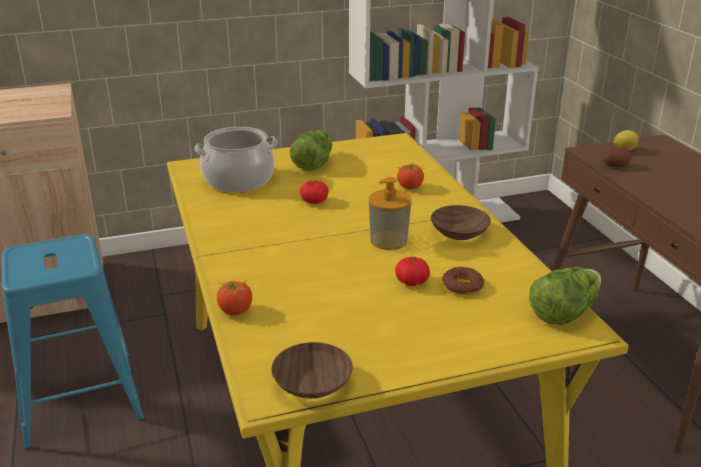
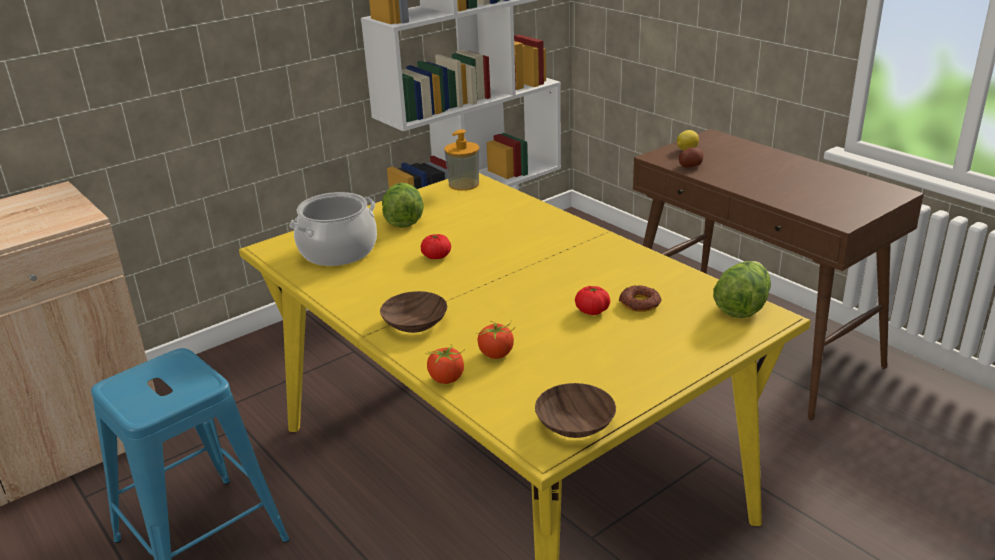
camera: 20 degrees left, 0 degrees up
(388, 240) = (540, 278): soap dispenser -> soap dispenser (464, 184)
(410, 187) = (520, 223): tomato -> tomato (496, 354)
(461, 232) = (600, 255): brown bowl -> brown bowl (416, 322)

